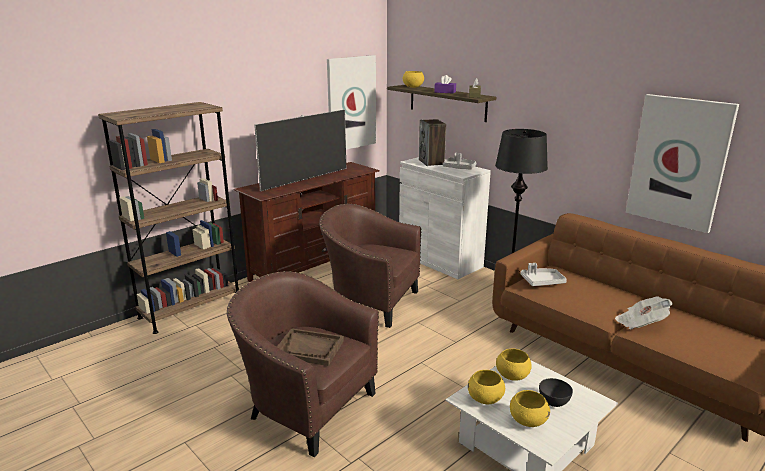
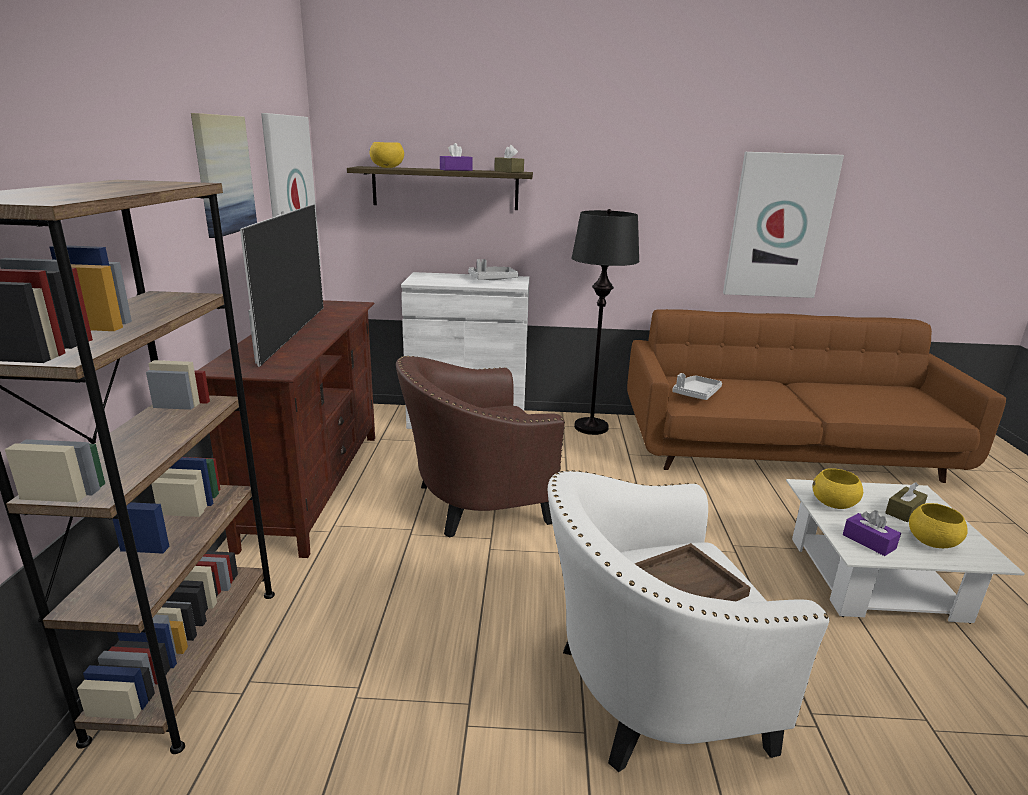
camera: 45 degrees left, 0 degrees up
(284, 94) = (223, 175): none -> picture
(306, 406) = (645, 692): brown armchair -> white armchair
(431, 162) = (443, 279): speaker -> none
(485, 399) = (868, 541): yellow bowl -> purple tissue box
(554, 402) = (904, 511): grey bowl -> brown tissue box
(640, 323) = (826, 404): newspaper -> none

